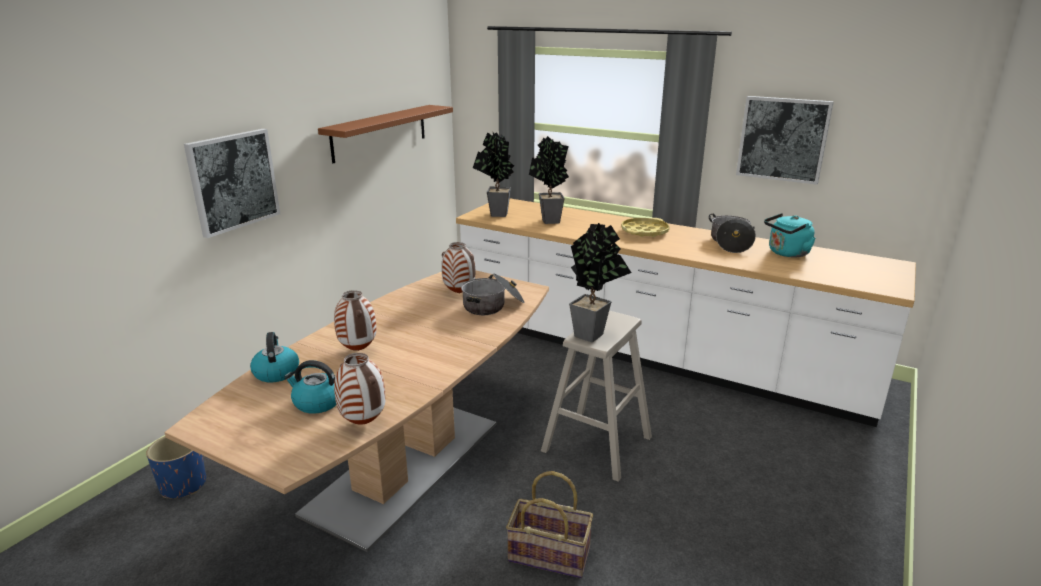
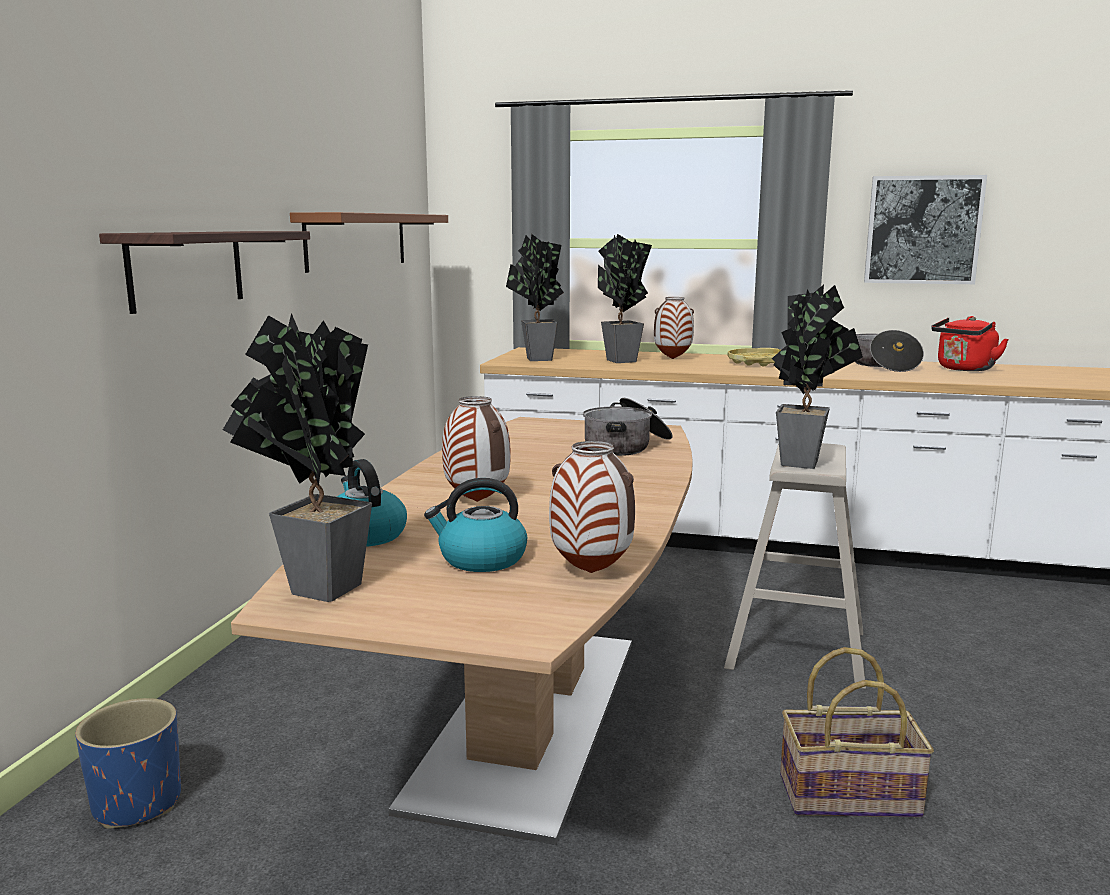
camera: 15 degrees left, 10 degrees down
(217, 415) = (314, 591): none -> potted plant
(233, 181) = (187, 269): picture -> shelf
(460, 293) = (561, 438): vase -> vase (673, 359)
(786, 253) = (964, 369): turquoise kettle -> red kettle

